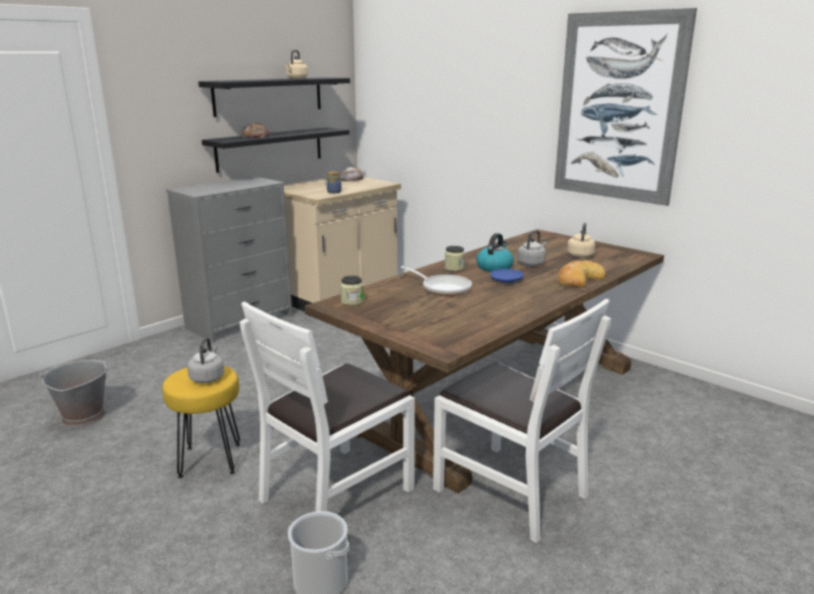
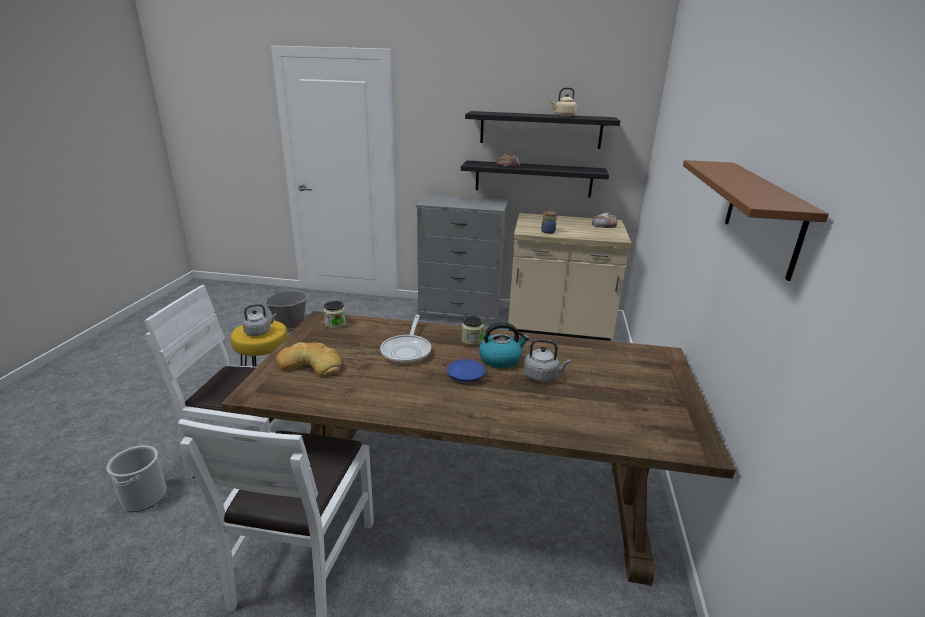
camera: 55 degrees right, 5 degrees up
(578, 280) = (522, 419): bread -> bread (311, 364)
(580, 255) = (623, 399): beige kettle -> none
(618, 108) = (762, 216): picture -> brown shelf

